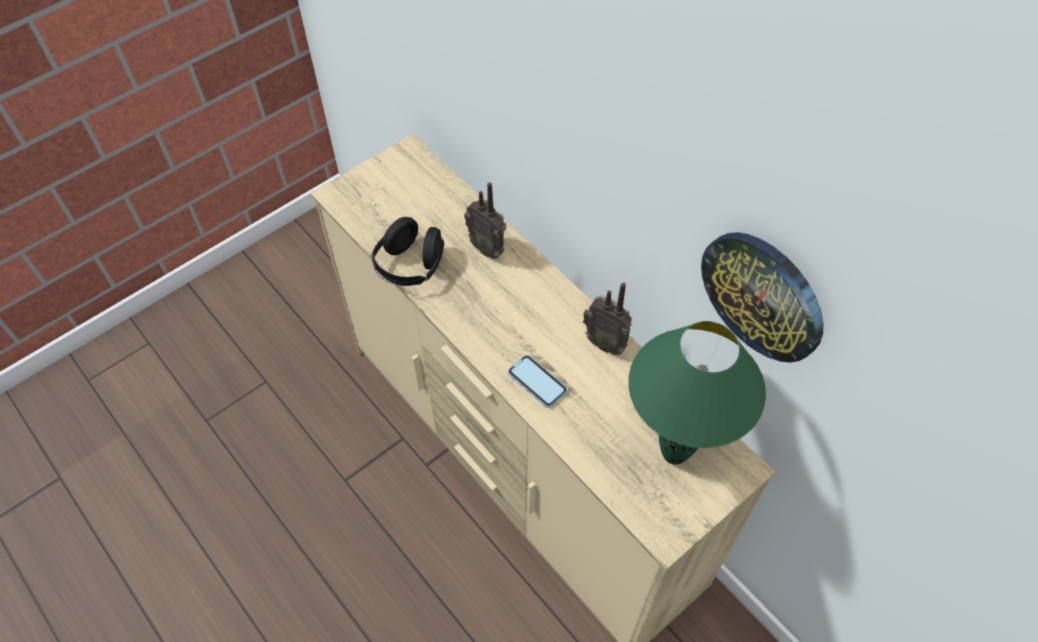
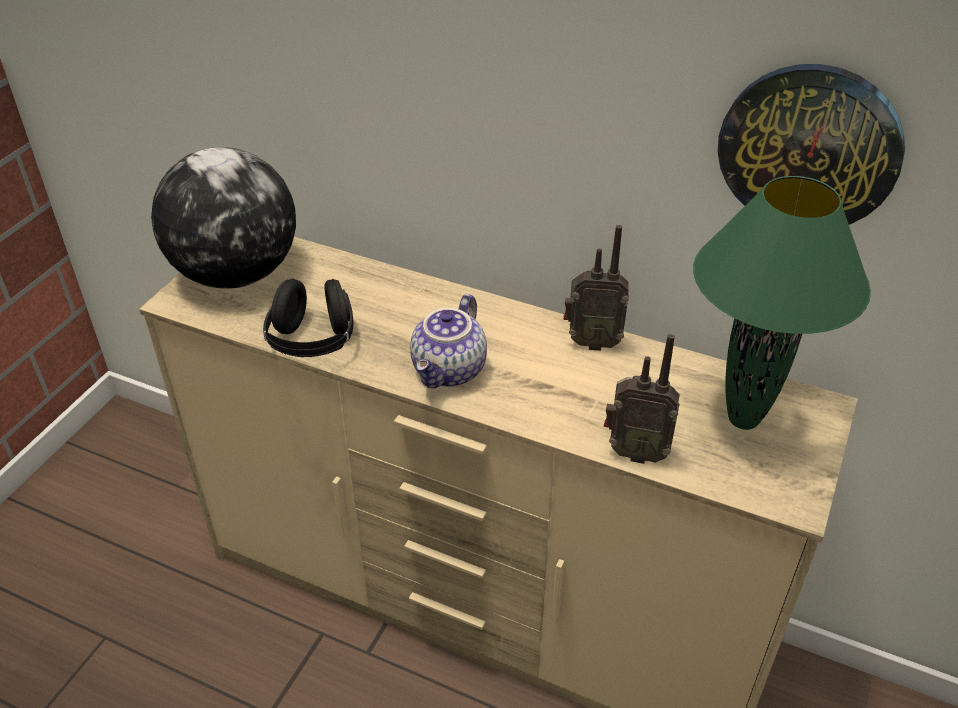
camera: 25 degrees left, 15 degrees down
(387, 184) = (236, 274): none -> globe
(488, 248) = (397, 297): radio -> radio (635, 451)
(490, 328) = (450, 371): none -> teapot
(537, 382) = (541, 404): phone -> none

